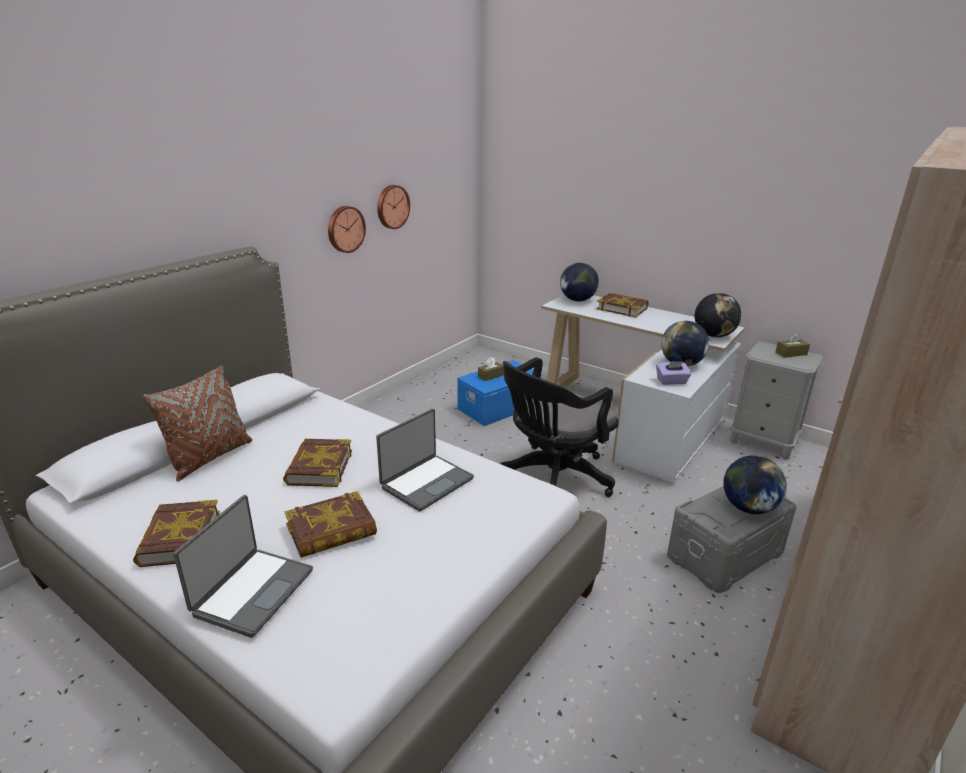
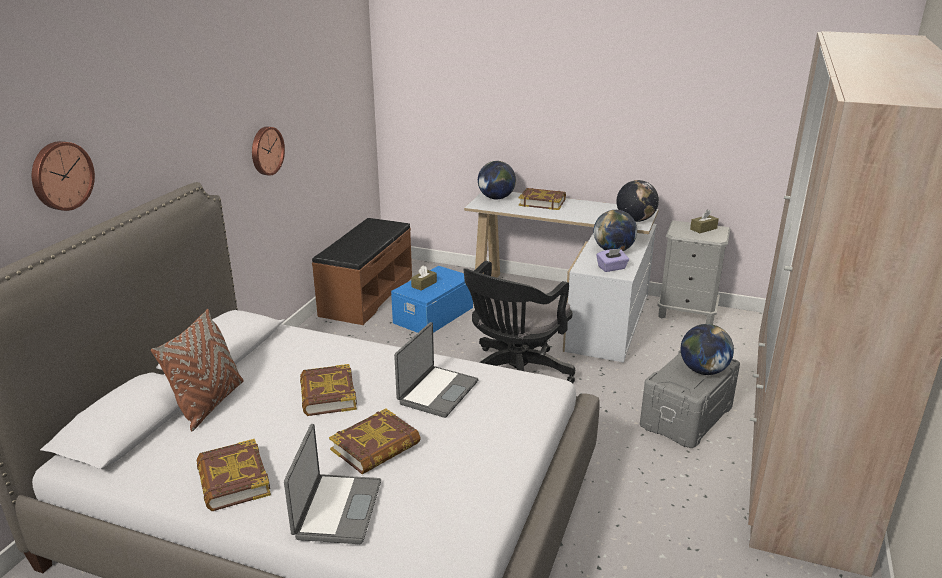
camera: 15 degrees left, 0 degrees up
(392, 206) = (303, 121): wall clock -> wall clock (61, 175)
(444, 380) = (366, 296): none -> brown bench

